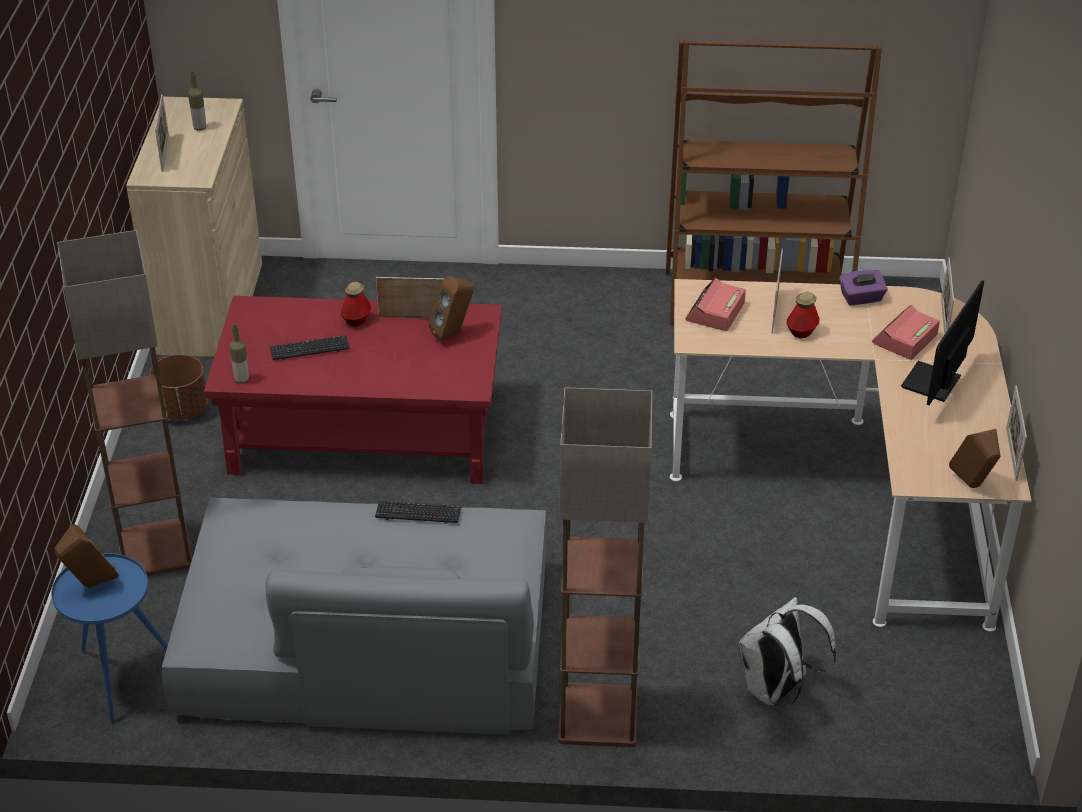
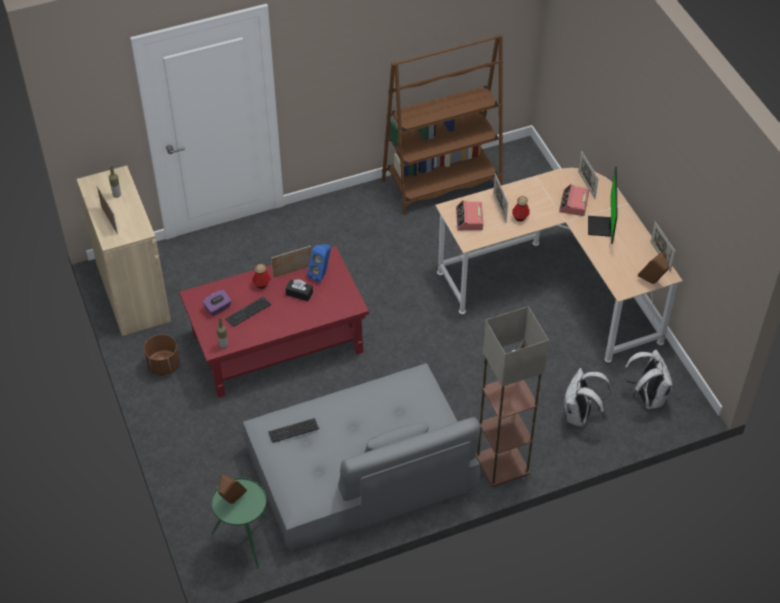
camera: 25 degrees left, 10 degrees up
(119, 680) = (245, 542): blue side table -> green side table
(153, 549) = (209, 459): floor lamp -> none
(402, 348) = (299, 293): none -> black tissue box
(418, 513) = (364, 390): keyboard -> keyboard (293, 431)
(453, 334) = (321, 274): brown speaker -> blue speaker
(861, 298) = (538, 185): purple tissue box -> purple tissue box (218, 308)
(914, 702) = (647, 397): none -> white backpack

